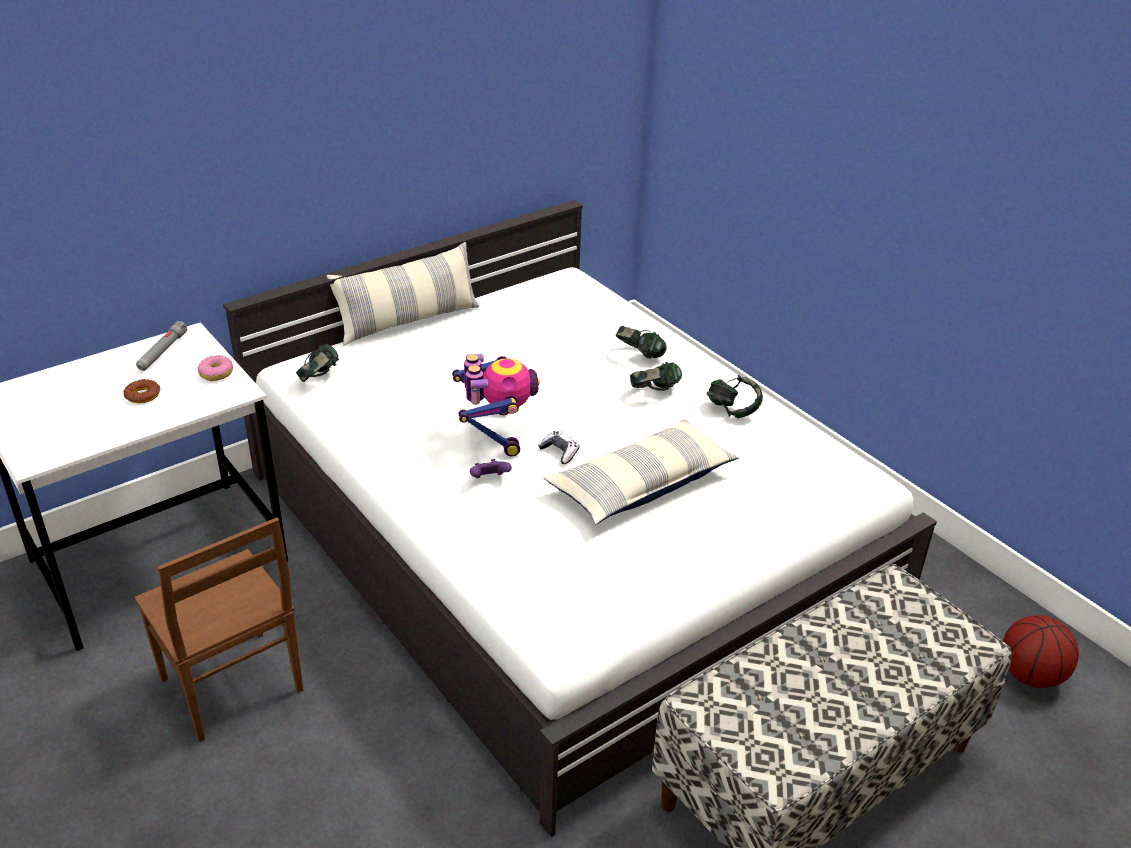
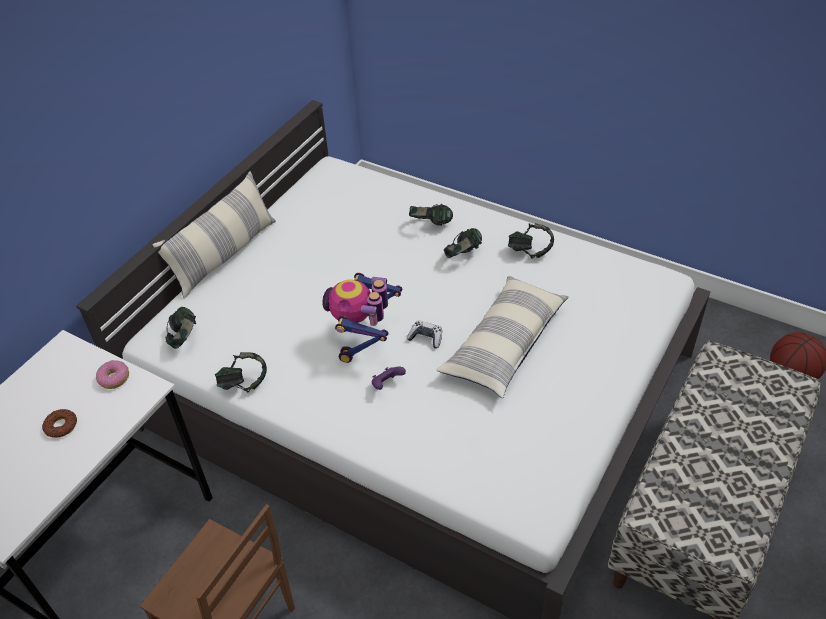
camera: 20 degrees left, 10 degrees up
(162, 352) = (48, 374): grey flashlight -> none
(348, 433) = (244, 383): none -> headphones
(495, 432) = (364, 338): toy robot -> toy robot turned 135 degrees counterclockwise

